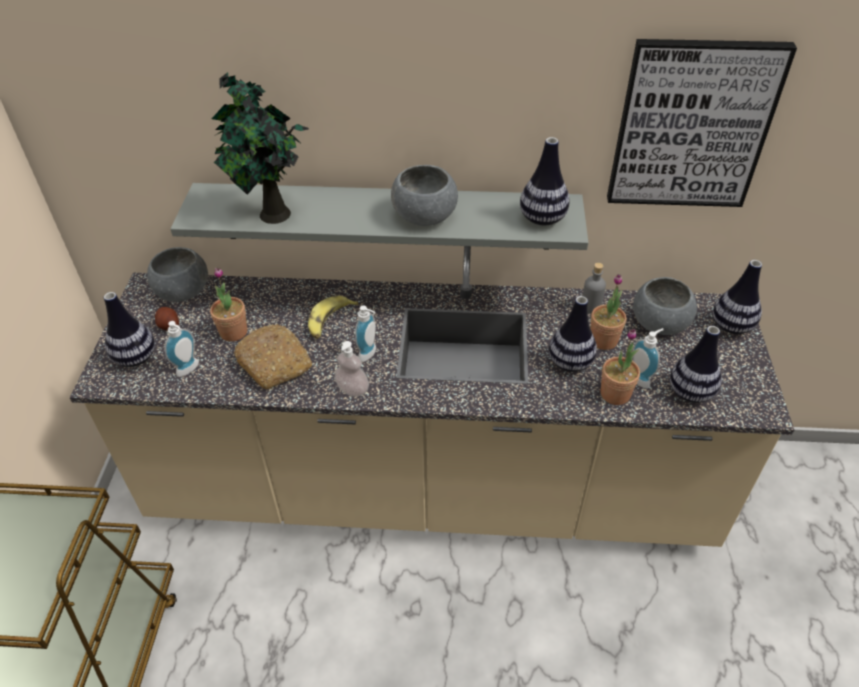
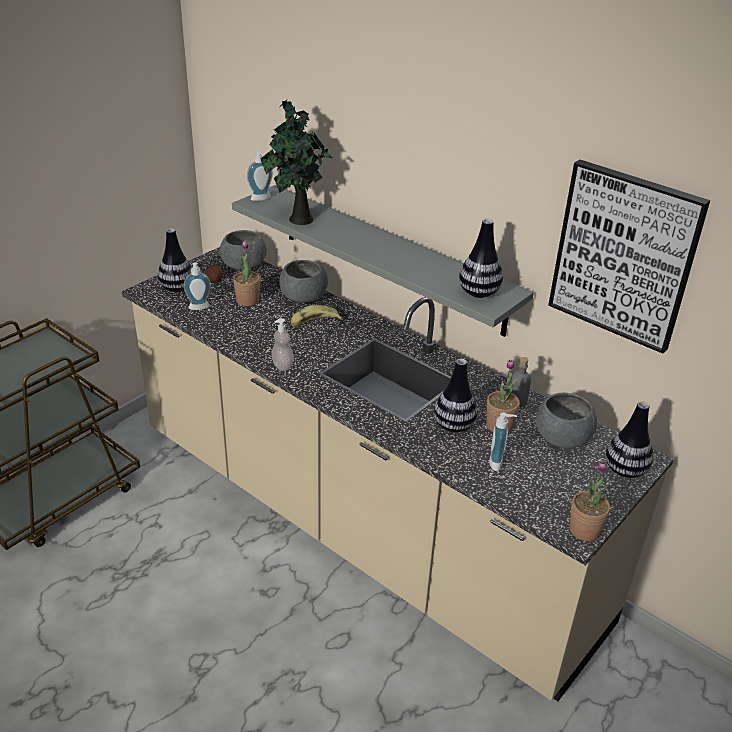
camera: 35 degrees right, 10 degrees down
(275, 363) = (252, 329): bread -> none
(370, 354) = (317, 352): soap dispenser -> soap dispenser (261, 199)
(424, 216) = (395, 258): grey bowl -> grey bowl (303, 297)
(615, 394) = (464, 461): potted plant -> potted plant (584, 530)
(690, 392) = (527, 491): vase -> none

